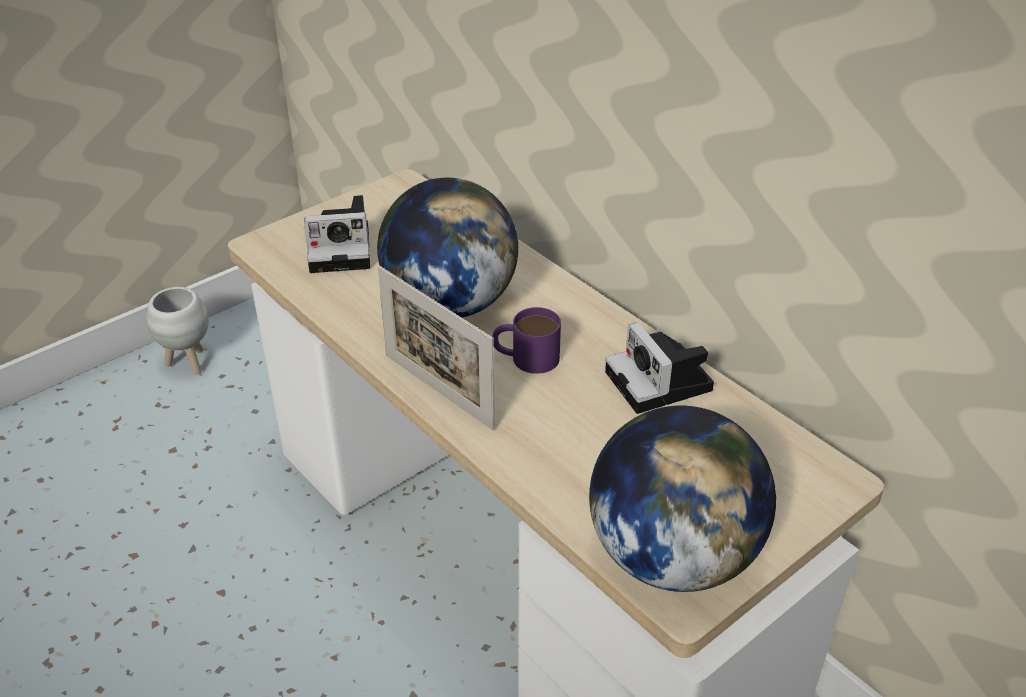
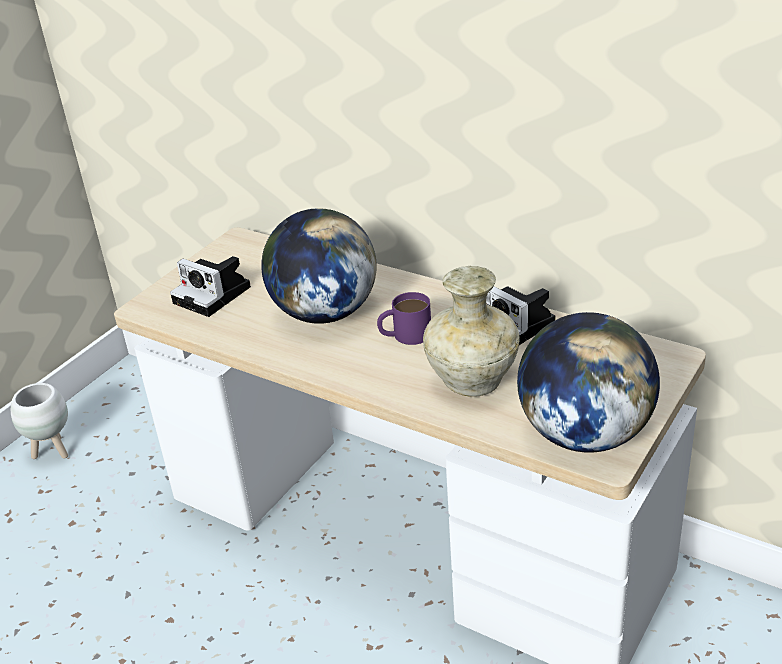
camera: 15 degrees left, 5 degrees down
(343, 248) = (215, 295): camera -> camera turned 60 degrees clockwise
(438, 391) = (350, 374): picture frame -> none
(572, 444) = (472, 383): none -> beige vase

